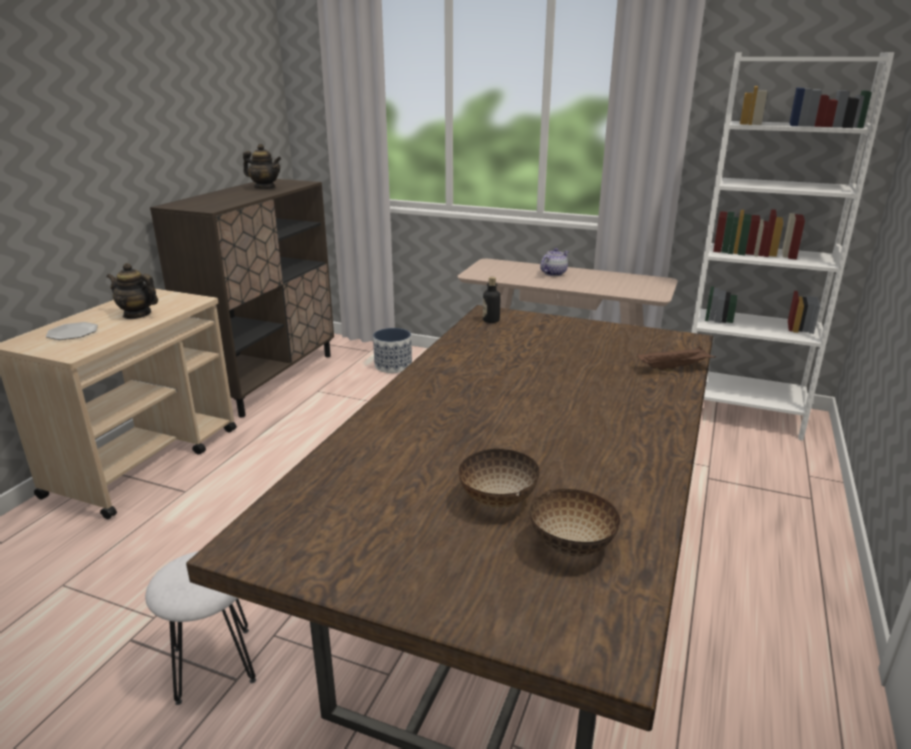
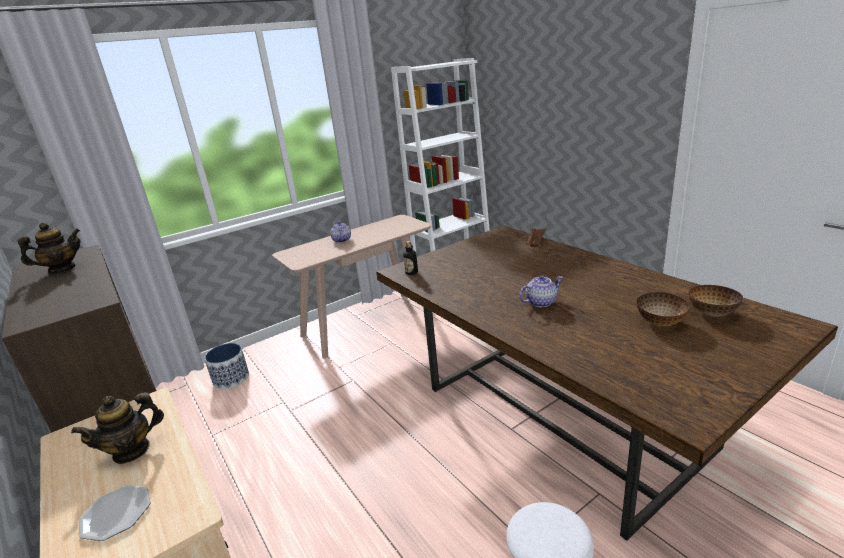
camera: 55 degrees left, 0 degrees up
(483, 405) = (541, 302): none -> teapot

